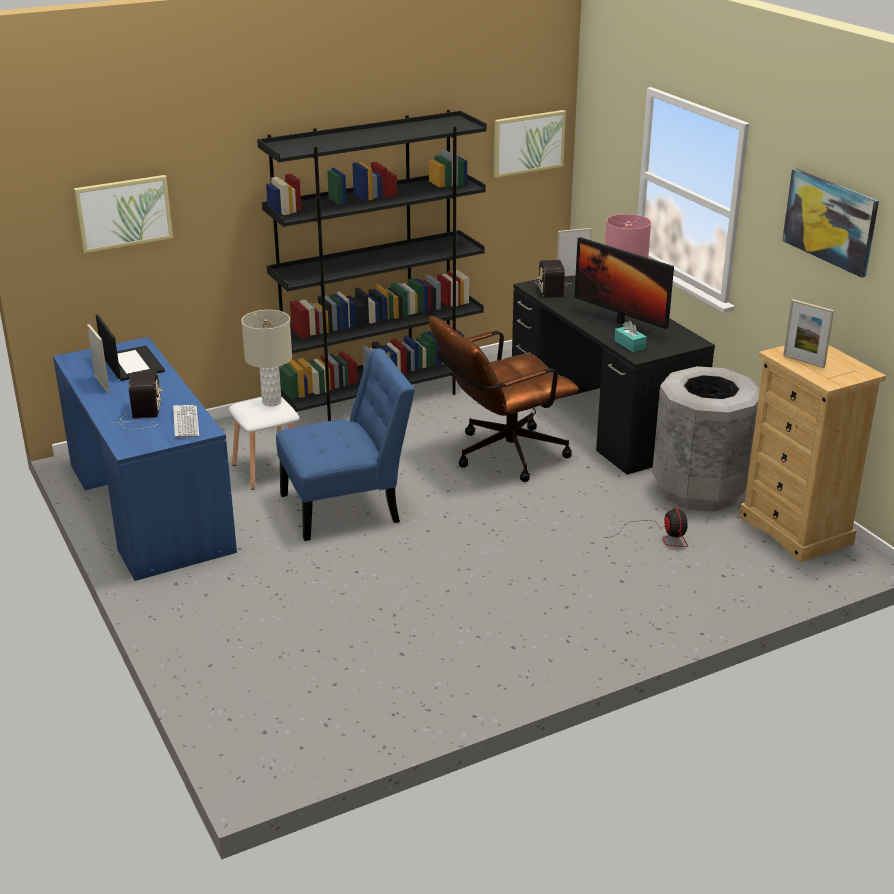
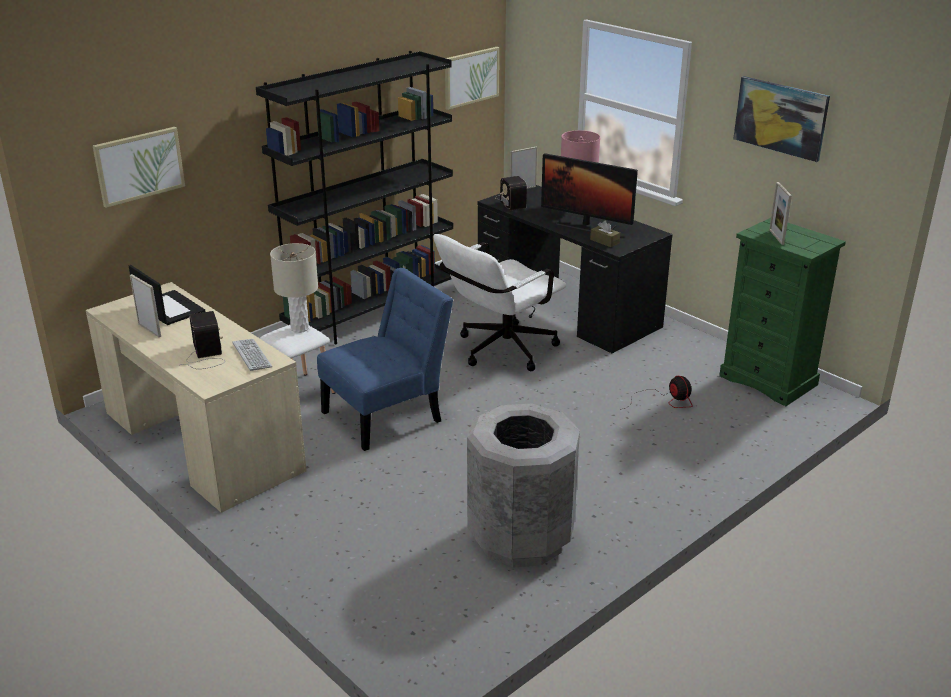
camera: 15 degrees left, 0 degrees up
(150, 506) = (202, 440): blue desk -> beige desk
(500, 456) = (499, 351): brown office chair -> white office chair
(629, 345) = (604, 241): turquoise tissue box -> brown tissue box
(699, 490) = (677, 358): grey trash can -> grey trash can (520, 538)
(796, 530) = (768, 380): beige dresser -> green dresser
(803, 361) = (776, 237): picture frame -> picture frame turned 60 degrees clockwise

